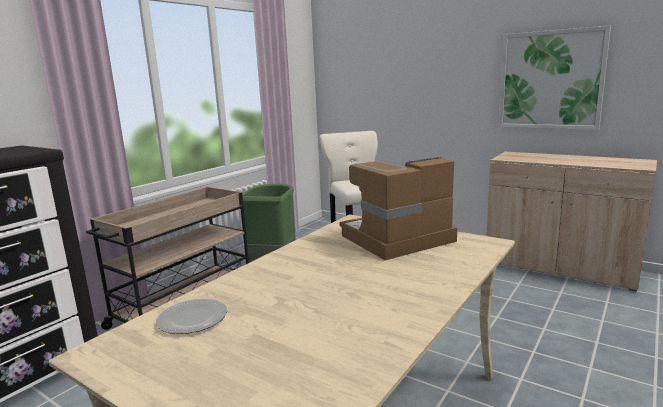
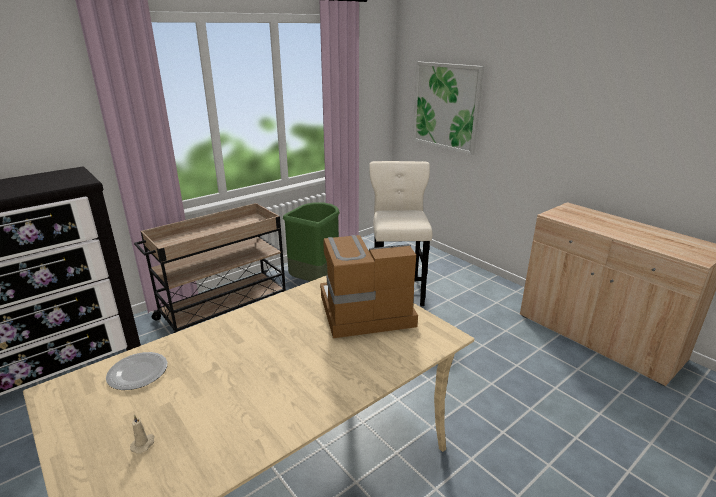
camera: 15 degrees right, 10 degrees up
(257, 371) = (143, 444): none -> beige candle
(550, 80) = (628, 133): picture -> picture (446, 106)

